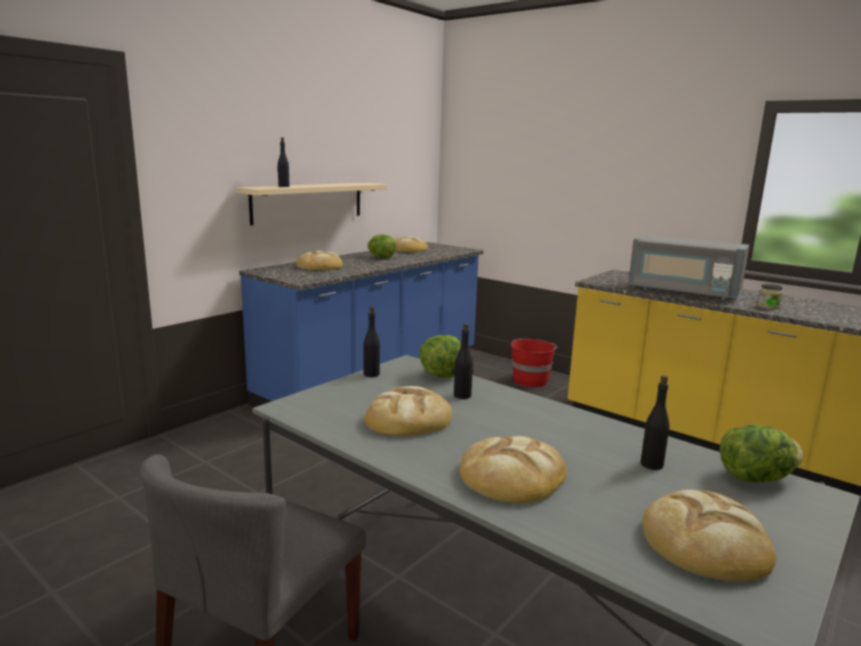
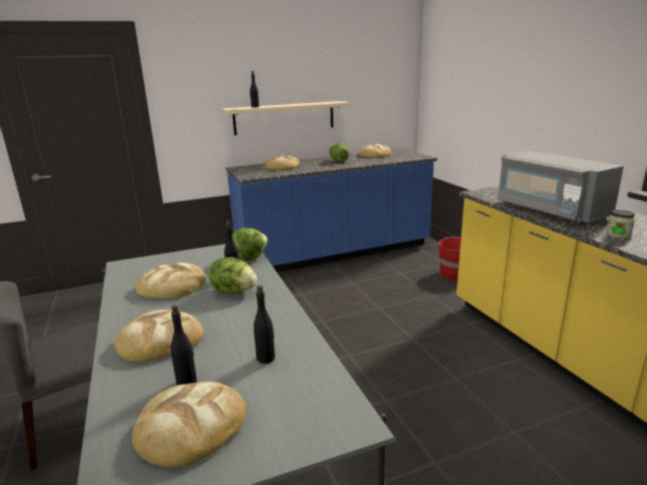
camera: 30 degrees right, 5 degrees up
(371, 374) = (206, 250): black bottle -> black bottle (187, 382)
(755, 478) = (326, 392): lettuce -> lettuce (234, 291)

